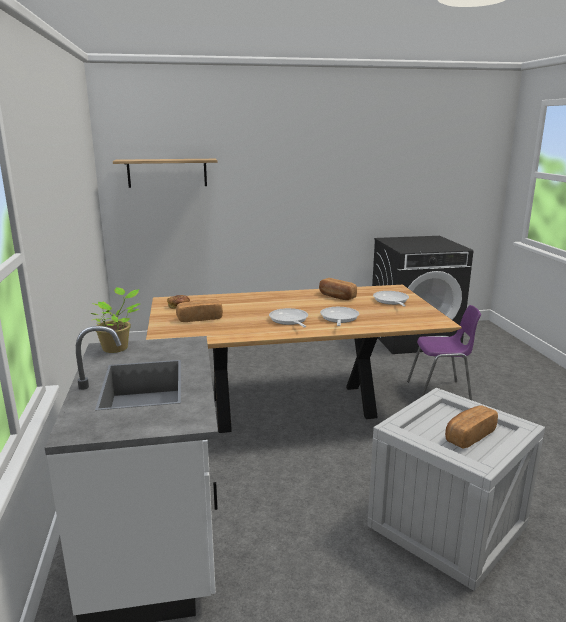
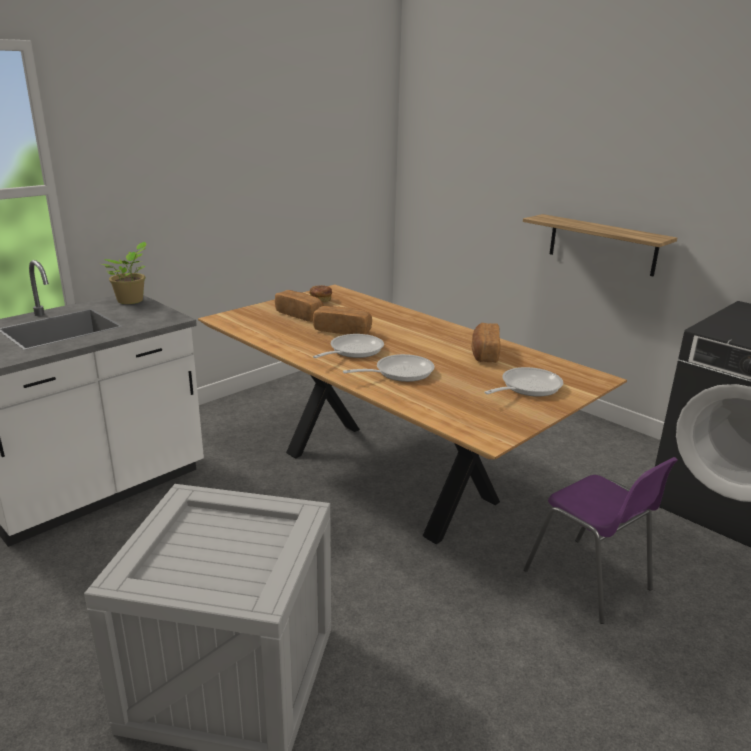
camera: 55 degrees right, 5 degrees up
(167, 173) = (461, 141): shelf -> shelf (602, 245)
(468, 436) = (212, 560): bread -> bread (342, 331)

